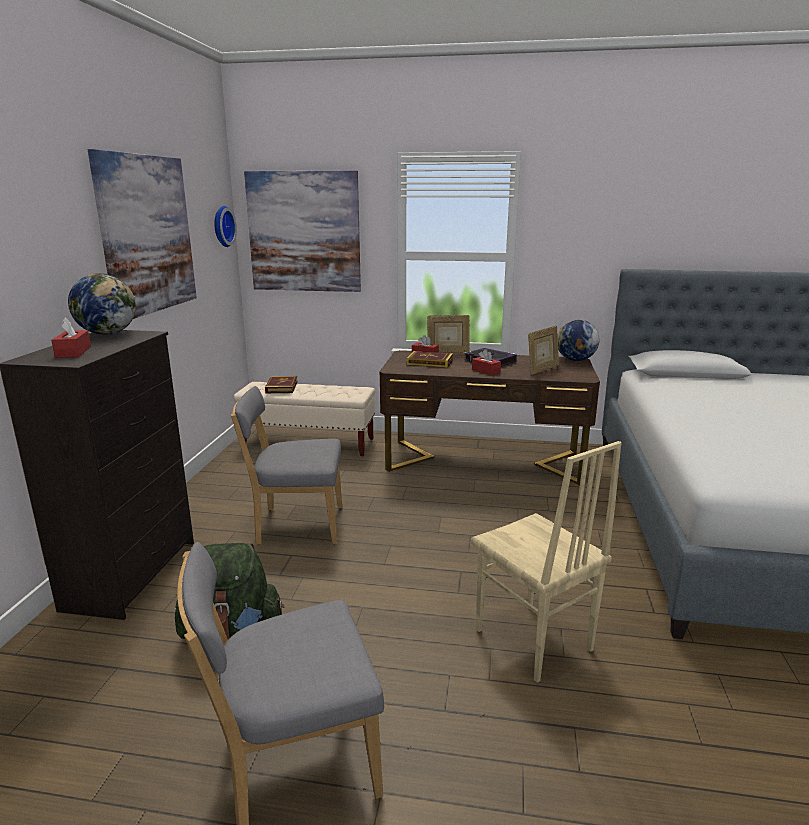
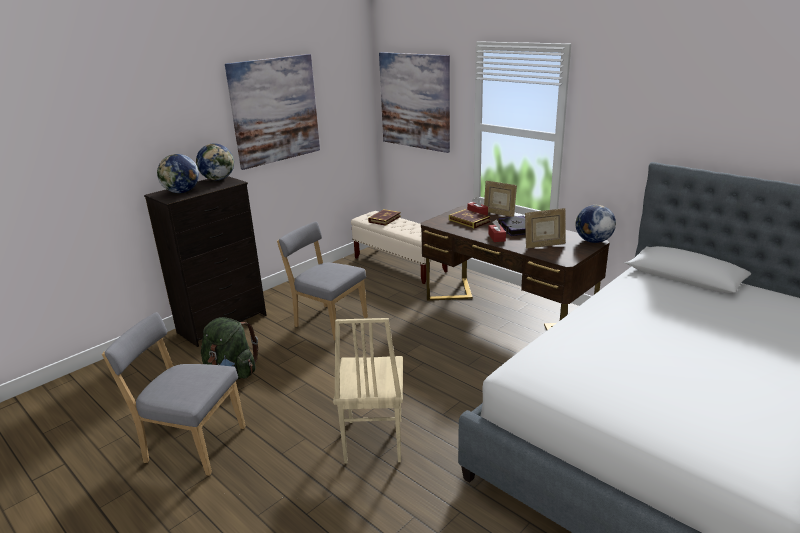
camera: 35 degrees right, 5 degrees up
(73, 352) = (181, 192): red tissue box -> globe
(222, 226) = (357, 95): wall clock -> none

